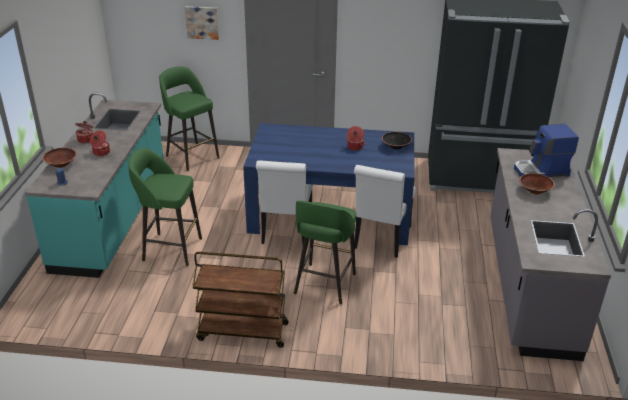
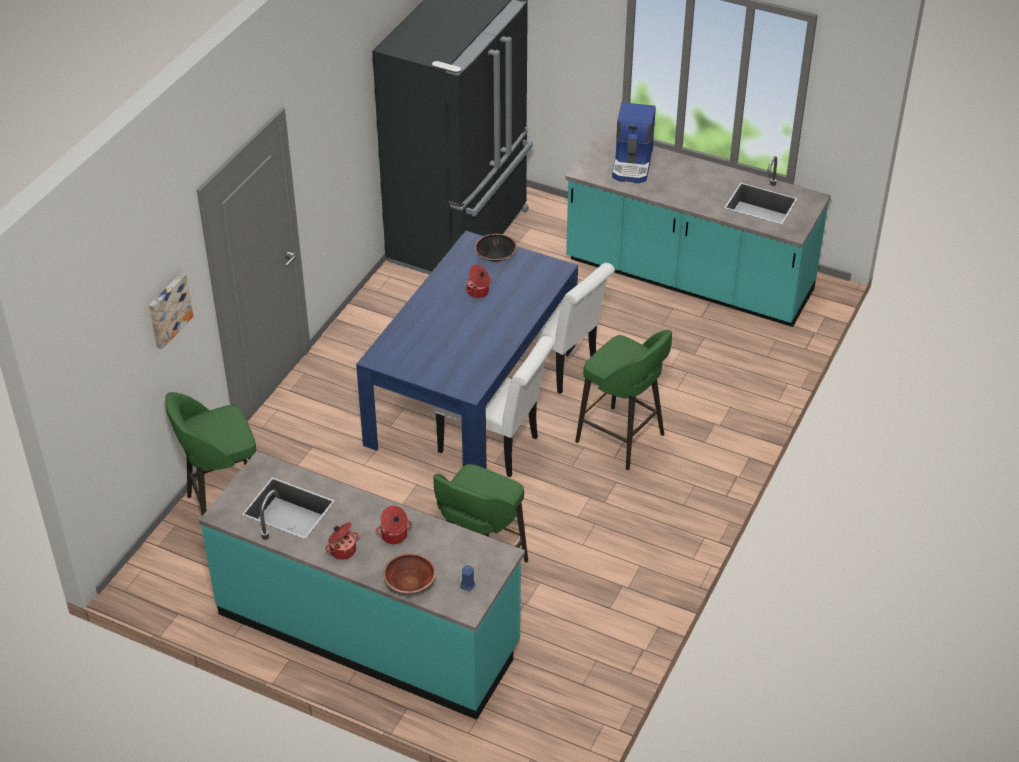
camera: 70 degrees left, 10 degrees up
(242, 332) = (681, 531): brown cart -> none
(528, 284) = (688, 278): grey counter -> turquoise counter
(535, 191) = (670, 183): brown bowl -> none

